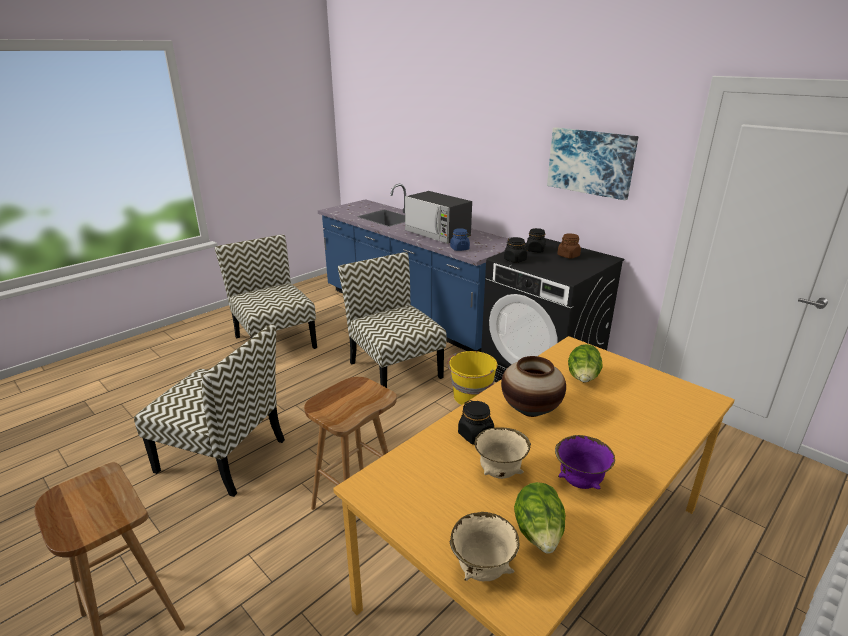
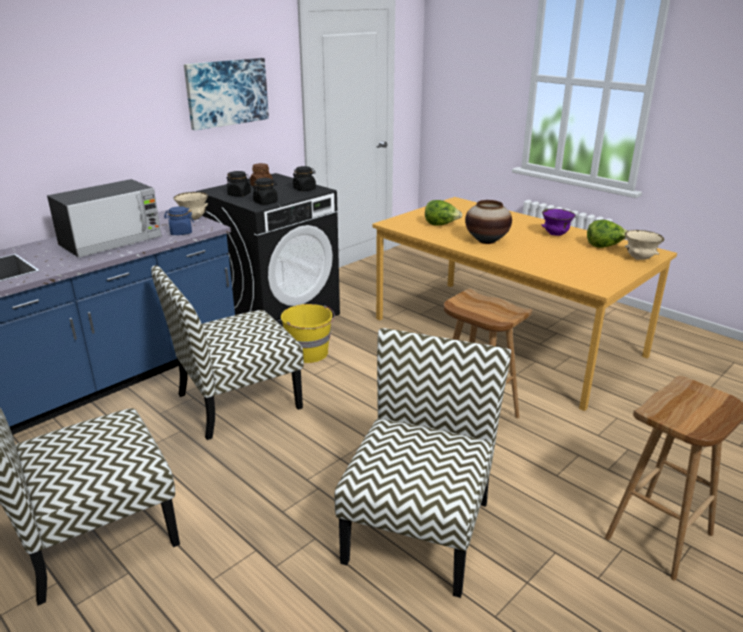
camera: 90 degrees left, 0 degrees up
(475, 435) = (524, 256): black jar -> black jar (304, 189)
(500, 473) = (559, 252): beige bowl -> beige bowl (193, 218)

